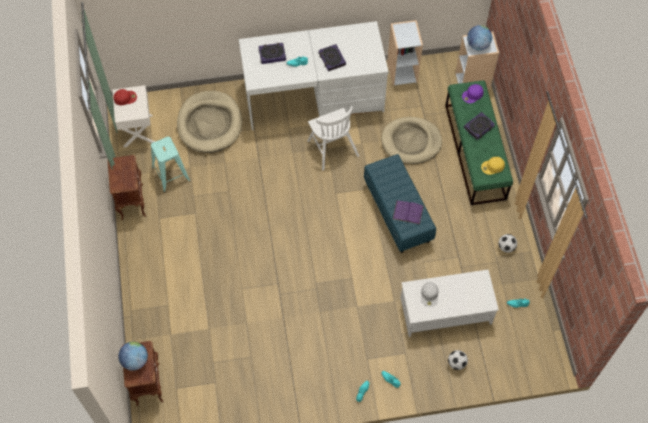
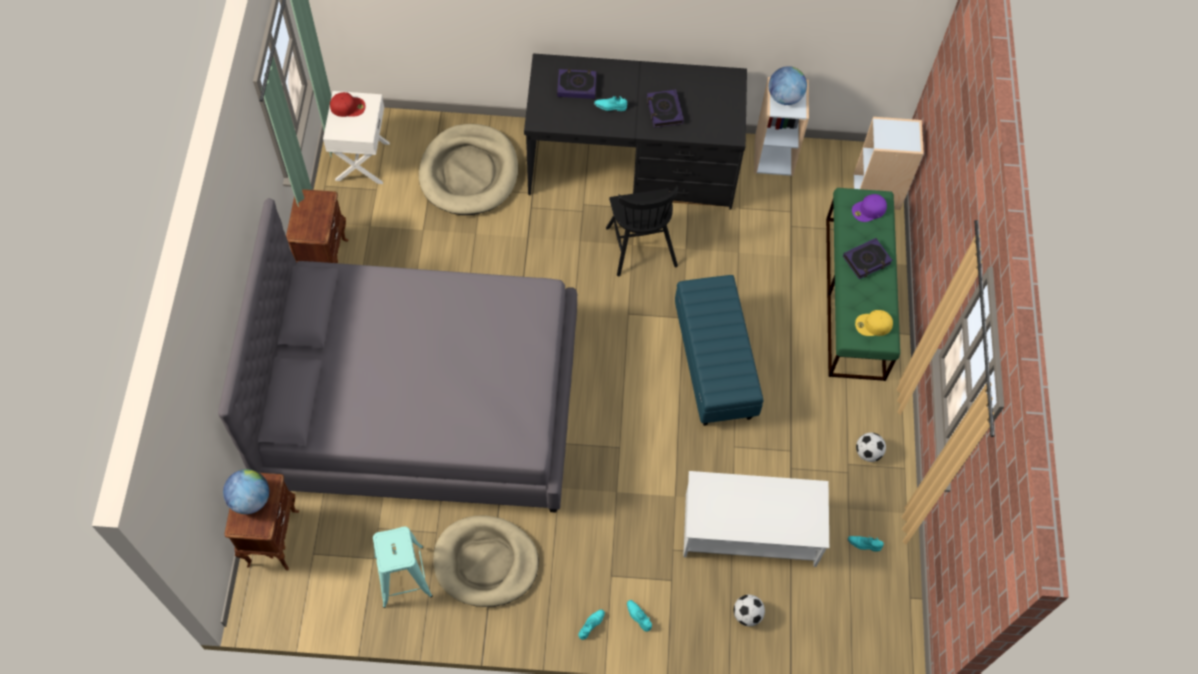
camera: 10 degrees right, 0 degrees up
(171, 174) = (392, 234): turquoise stool -> turquoise stool (403, 576)
(219, 277) = (422, 401): none -> grey bed
(313, 98) = (632, 167): white desk -> black desk
(331, 146) = (640, 243): white chair -> black chair
(408, 212) = (725, 366): purple book -> none
(411, 142) = (761, 262): beige dog bed -> beige dog bed (486, 563)
(429, 295) = (727, 500): white cap -> none
(478, 45) = (893, 135): globe -> globe (784, 97)

